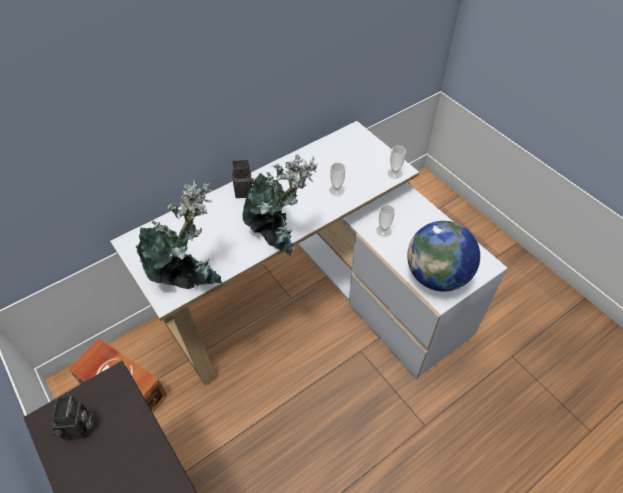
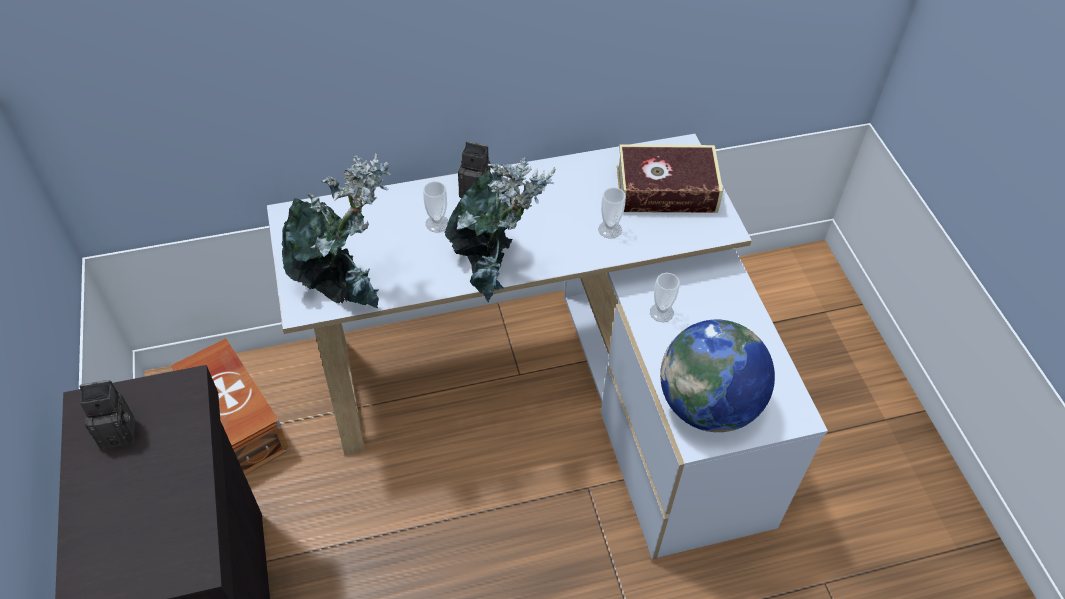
camera: 20 degrees right, 0 degrees up
(79, 428) = (120, 430): camera -> camera turned 120 degrees counterclockwise
(357, 157) = (666, 189): none -> book
(394, 173) = (711, 231): cup -> cup (437, 223)

